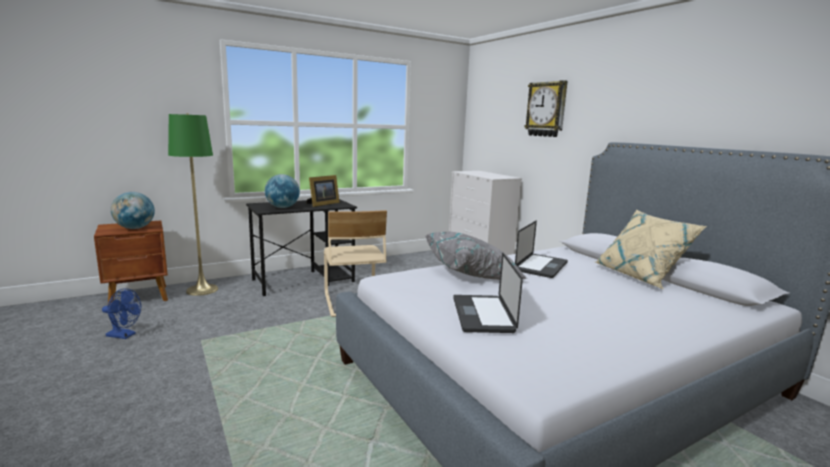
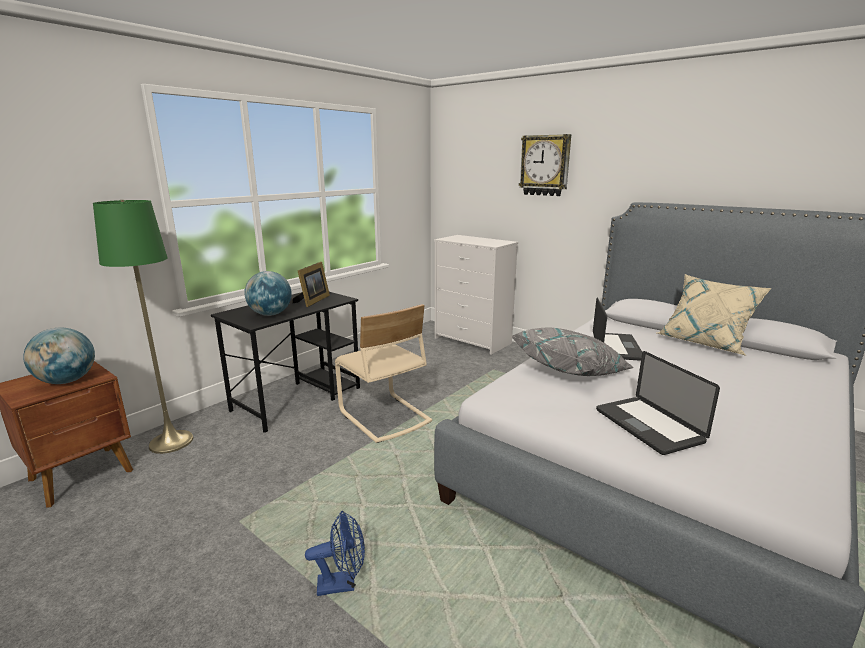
camera: 20 degrees left, 5 degrees up
(124, 335) = (115, 545): blue fan -> blue fan (342, 584)

